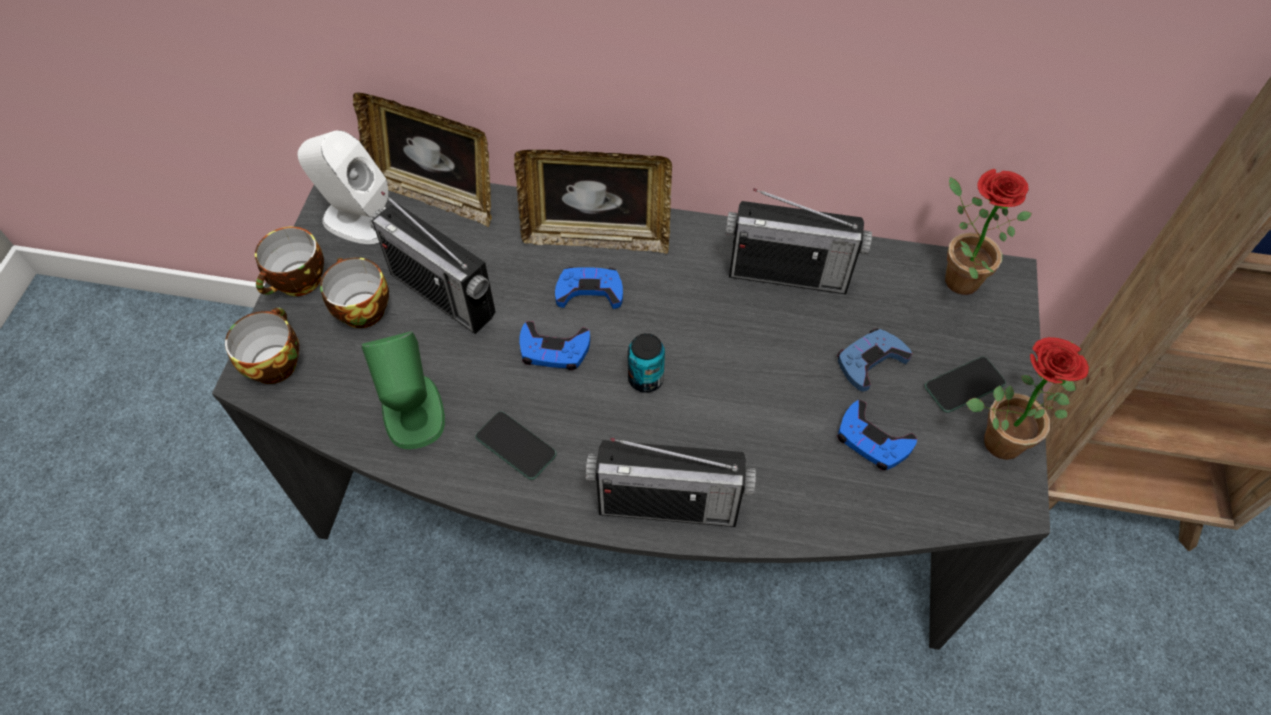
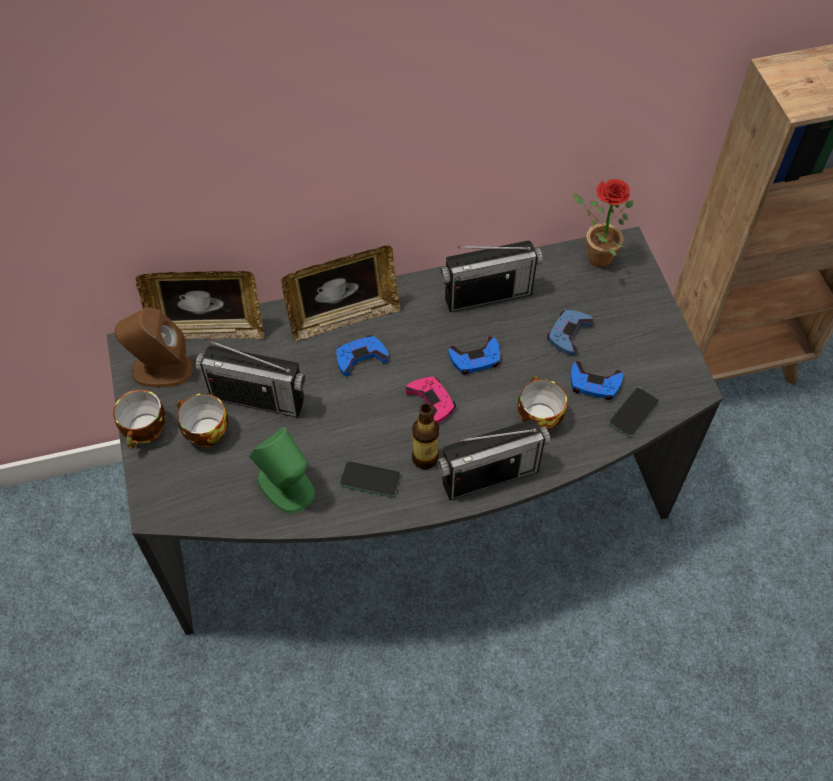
camera: 25 degrees left, 0 degrees up
(274, 362) = (164, 493): cup -> cup (537, 416)
(358, 220) = (161, 369): white speaker -> brown speaker
(554, 350) = (359, 407): blue game controller -> blue game controller (475, 359)
(598, 447) = (425, 458): none -> bottle
(645, 379) = (431, 402): can -> pink game controller
(964, 385) = (633, 327): phone -> phone (633, 413)
(1004, 435) = (670, 348): potted plant -> none

